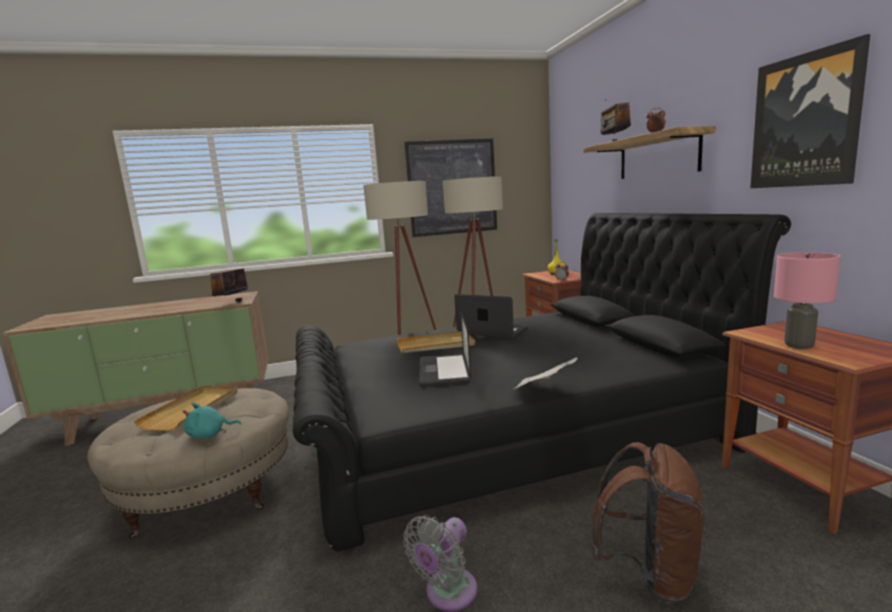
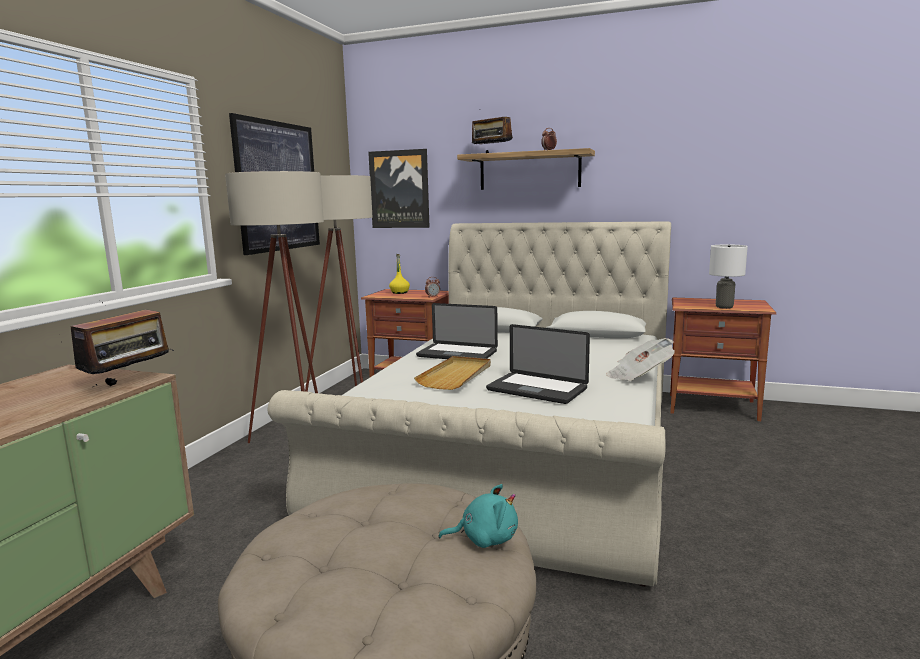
camera: 55 degrees left, 0 degrees up
(192, 409) = (365, 541): beige tray -> none
(210, 434) = (485, 539): turquoise plush toy -> turquoise plush toy turned 105 degrees counterclockwise
(232, 303) = (129, 383): radio -> radio turned 105 degrees counterclockwise
(447, 593) = (743, 551): grey fan -> none
(492, 331) = (457, 354): laptop -> laptop turned 135 degrees counterclockwise
(508, 426) = (518, 447): black bed -> beige bed
(649, 573) = (765, 476): brown backpack -> none
(797, 345) = (723, 307): pink table lamp -> white table lamp
(805, 121) = (673, 156): picture -> picture (399, 189)

